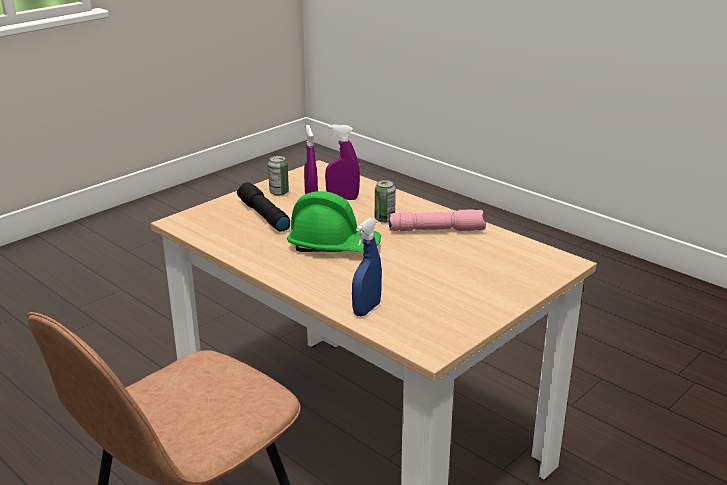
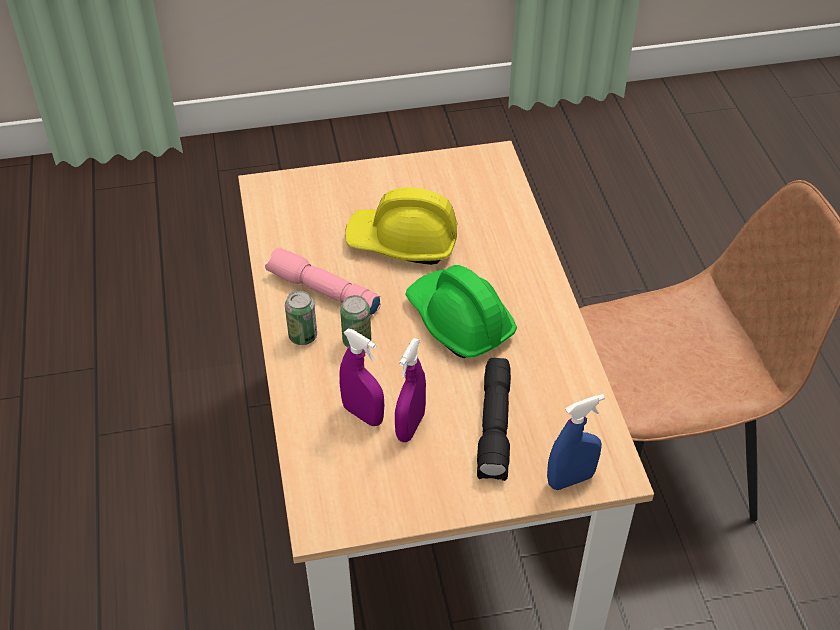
camera: 145 degrees left, 20 degrees up
(279, 192) = (433, 478): can -> can (303, 336)
(366, 309) = (506, 218): blue spray bottle -> blue spray bottle (570, 479)
(423, 268) = (403, 242): none -> yellow hard hat

